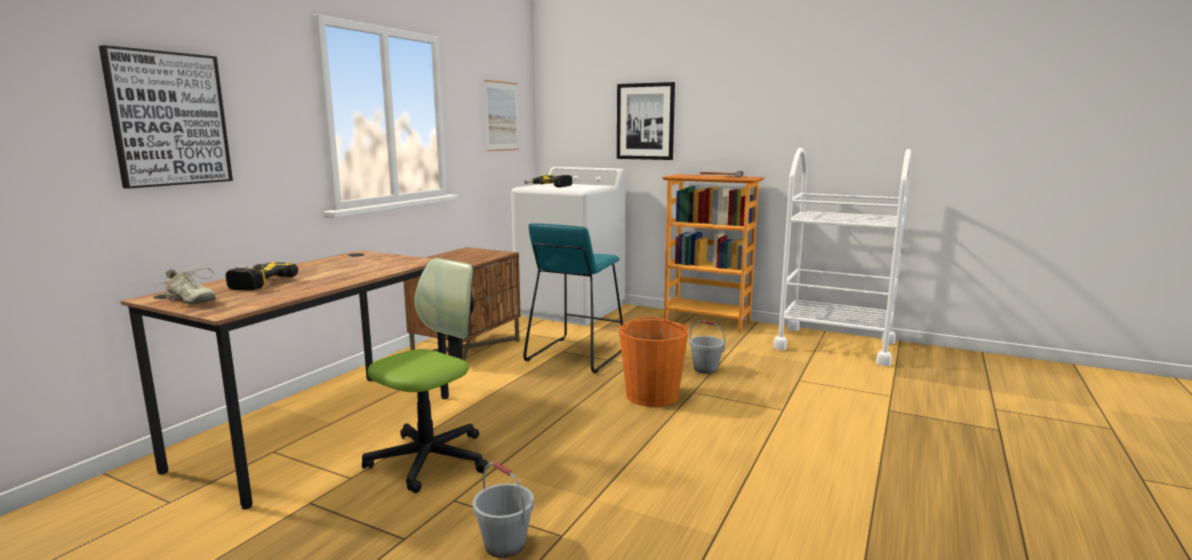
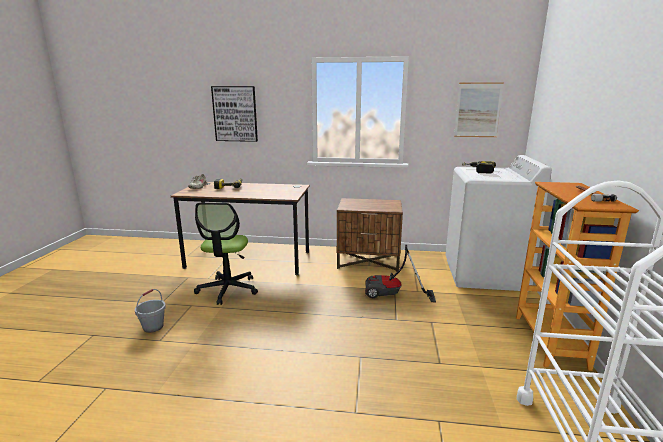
camera: 70 degrees right, 5 degrees up
(430, 459) = (228, 289): office chair -> office chair turned 75 degrees clockwise
(576, 355) = (392, 295): turquoise stool -> vacuum cleaner
(645, 121) = (576, 122): picture -> none
(652, 395) = (342, 339): orange bucket -> none
(706, 369) = (416, 357): grey bucket -> none

